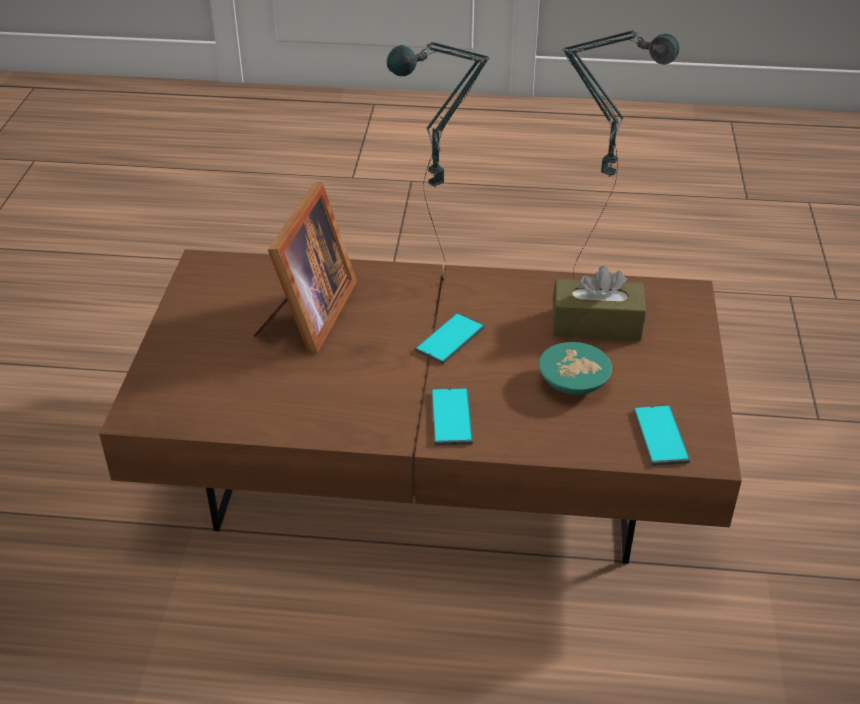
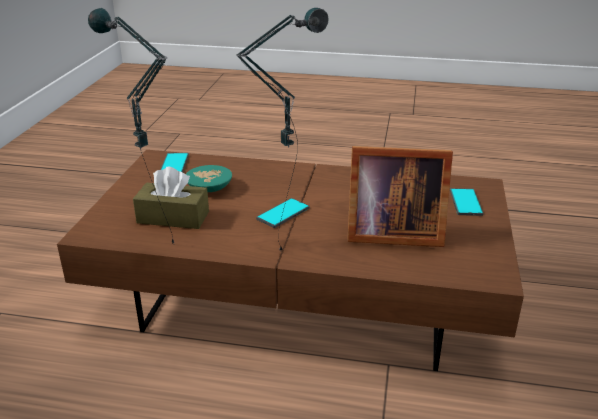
camera: 175 degrees left, 10 degrees down
(307, 316) = (390, 233): picture frame -> picture frame turned 105 degrees counterclockwise
(451, 417) = (291, 176): phone -> phone (465, 202)

